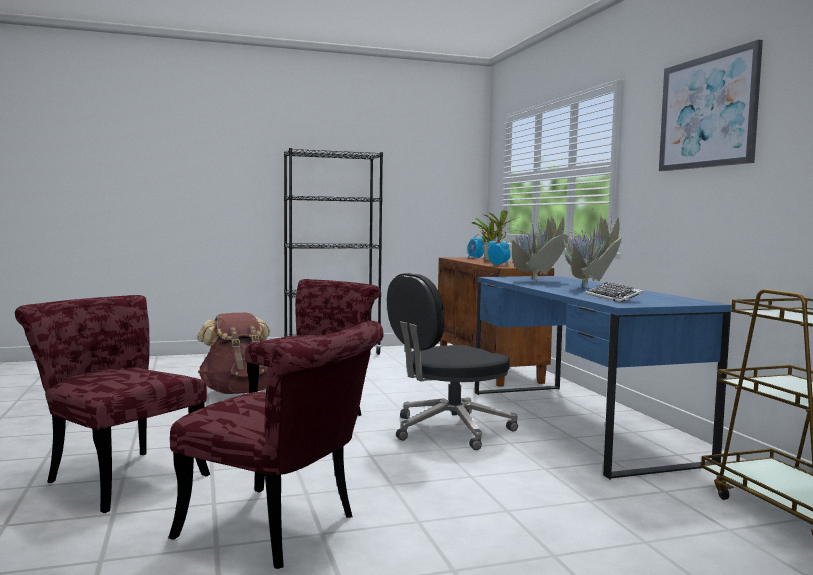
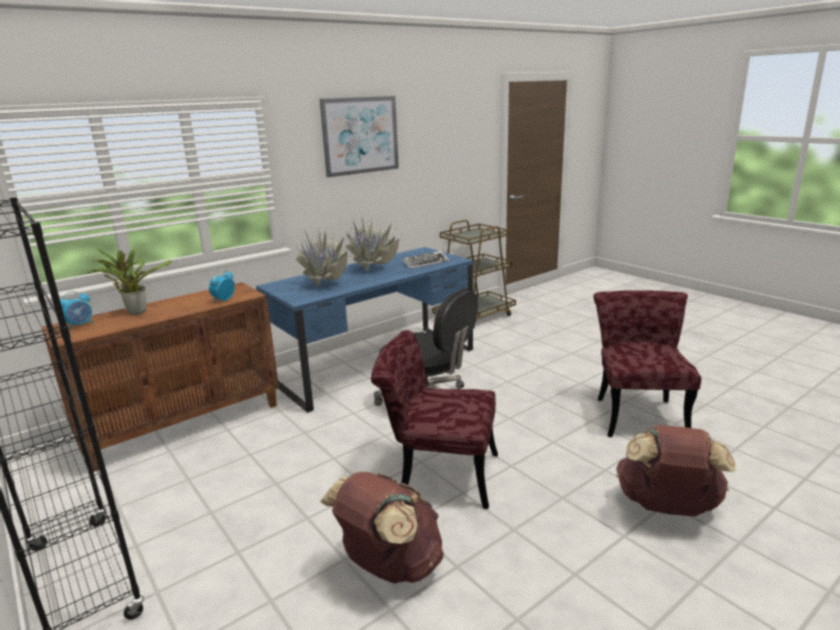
camera: 110 degrees left, 15 degrees up
(118, 475) = (667, 507): red chair -> brown backpack

